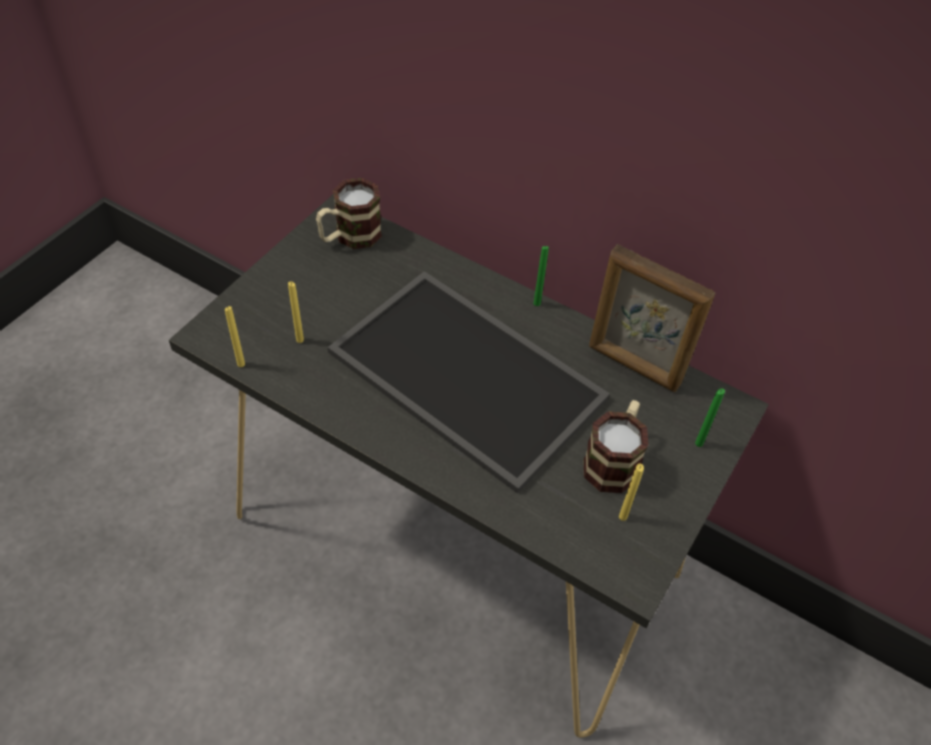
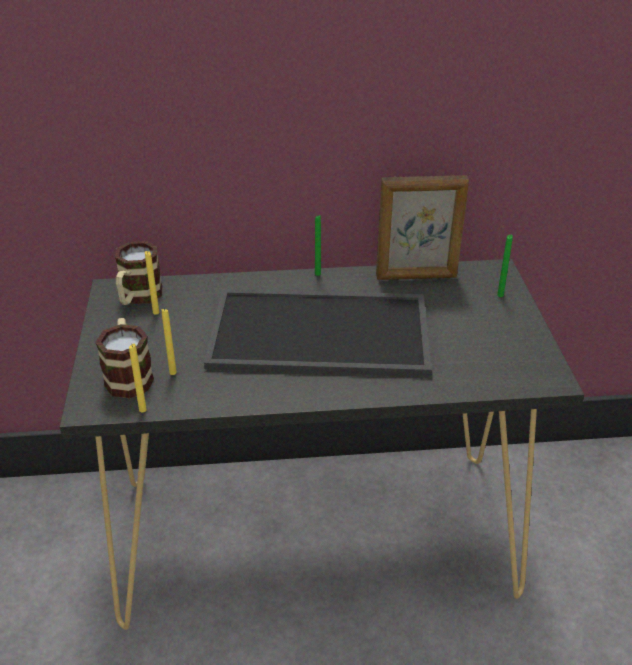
camera: 35 degrees left, 15 degrees down
(614, 460) = (465, 328): mug -> mug (128, 375)
(623, 517) = (505, 353): yellow candle -> yellow candle (156, 312)

